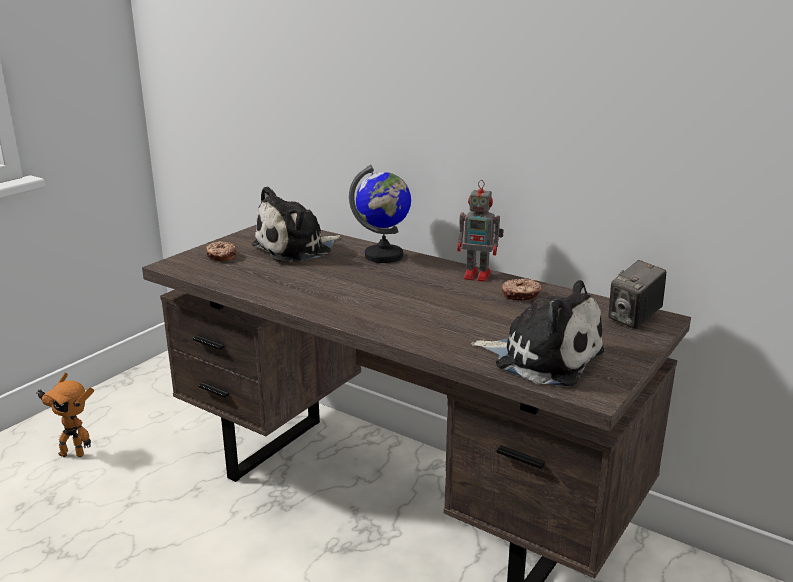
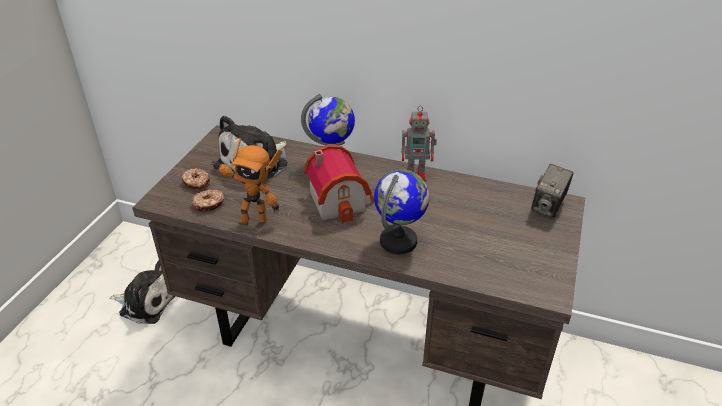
camera: 15 degrees left, 15 degrees up
(73, 453) = (82, 346): toy robot -> toy robot (253, 219)
(373, 286) = (340, 200): none -> toy house
(422, 325) = (399, 241): none -> globe
(521, 295) = (458, 193): donut -> donut (209, 204)
(543, 358) = (501, 262): plush toy -> plush toy (146, 302)

